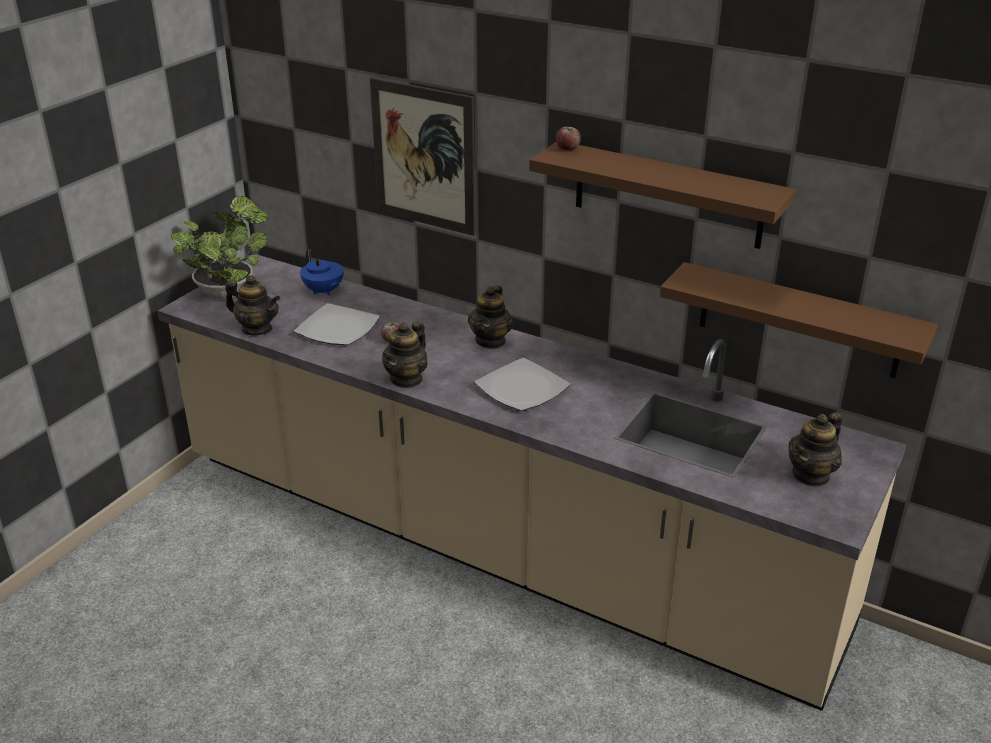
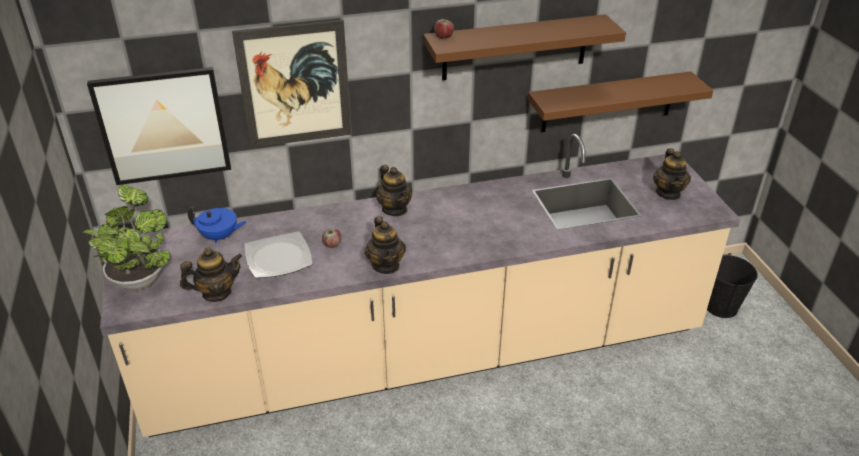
camera: 45 degrees left, 5 degrees up
(309, 158) = (163, 126): none -> picture
(522, 389) = (463, 230): plate -> none
(909, 719) = (721, 307): none -> black bucket

